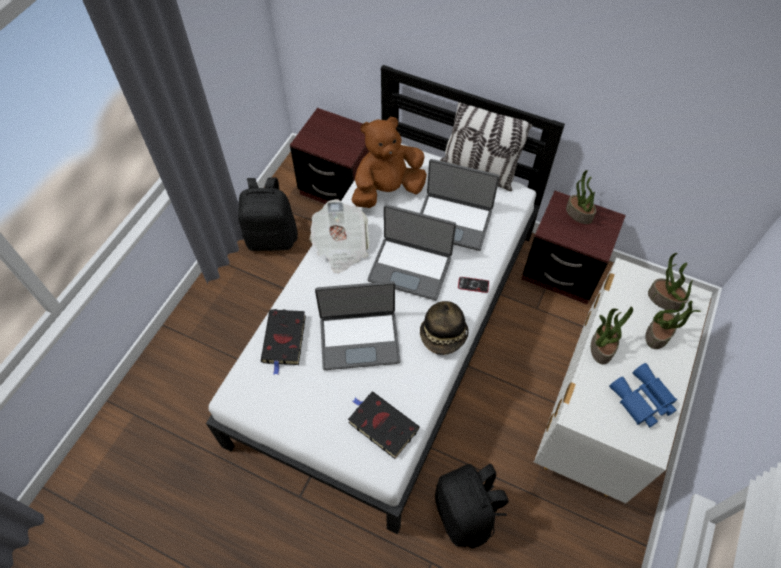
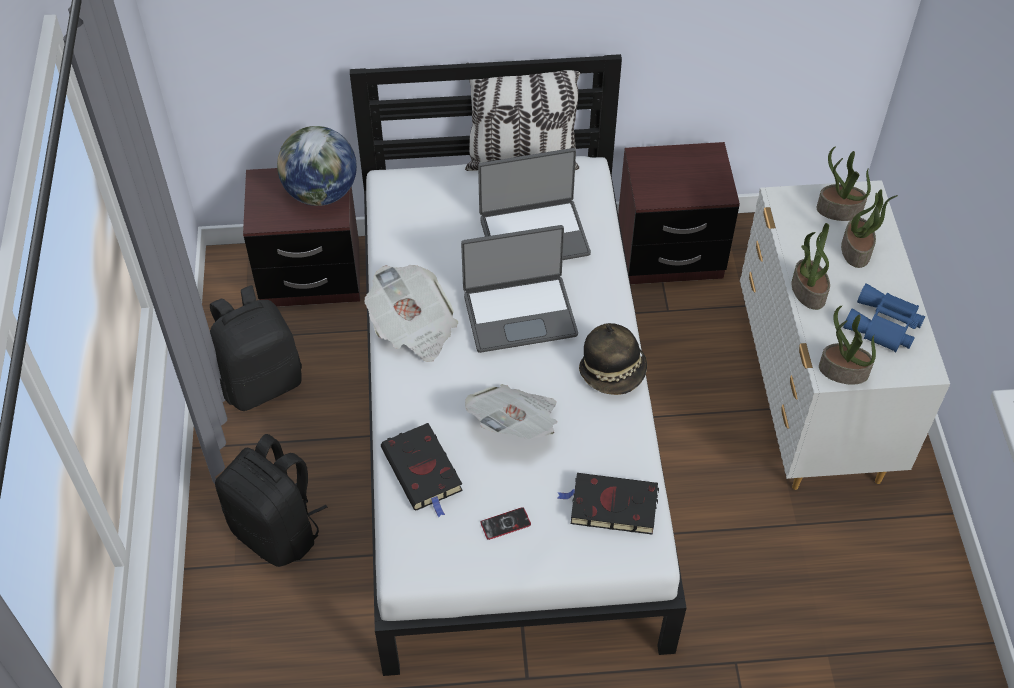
camera: 30 degrees left, 5 degrees down
(349, 139) = (321, 193): none -> globe
(359, 339) = (515, 425): laptop -> newspaper
(387, 190) = (423, 234): brown plush toy -> none
(466, 514) = (739, 587): black backpack -> black backpack (278, 531)
(473, 285) = (608, 298): phone -> phone (505, 524)
(578, 214) = (670, 164): potted plant -> potted plant (842, 371)

